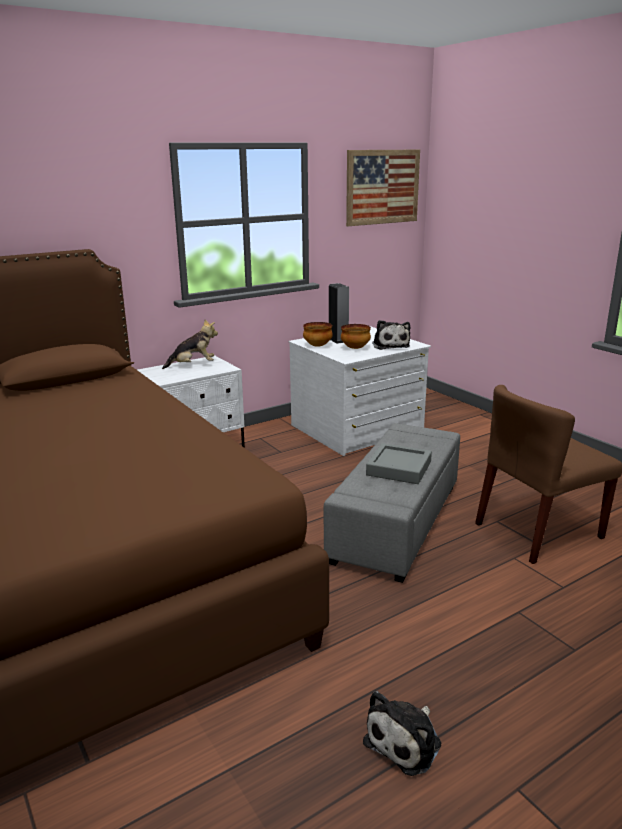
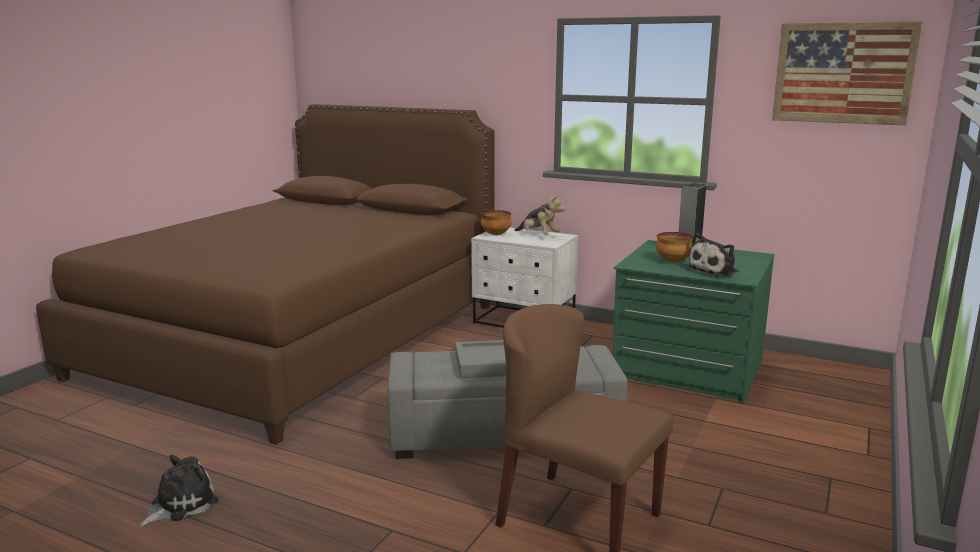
camera: 60 degrees right, 5 degrees down
(318, 346) = (651, 250): bowl -> bowl (496, 234)
(357, 429) = (687, 369): white dresser -> green dresser
(406, 741) = (180, 504): plush toy -> plush toy turned 120 degrees clockwise

